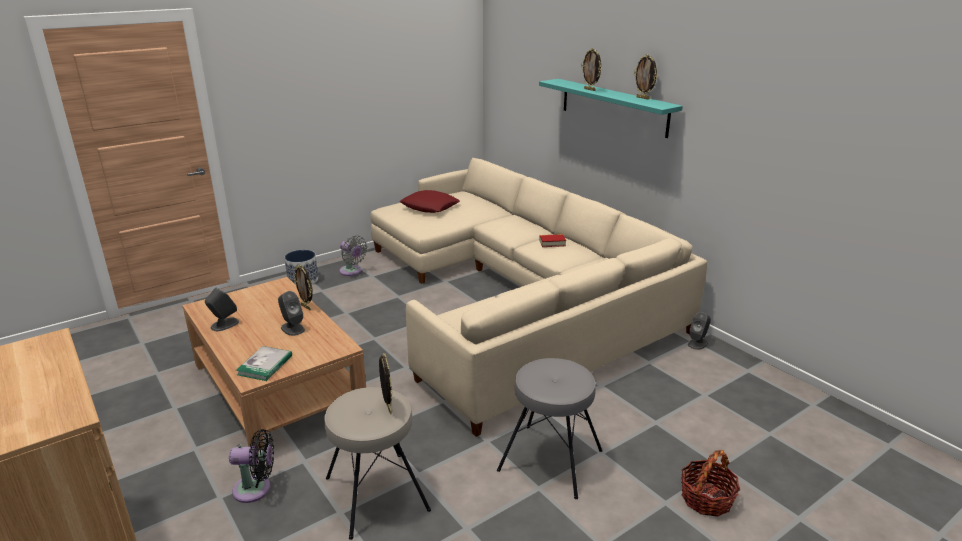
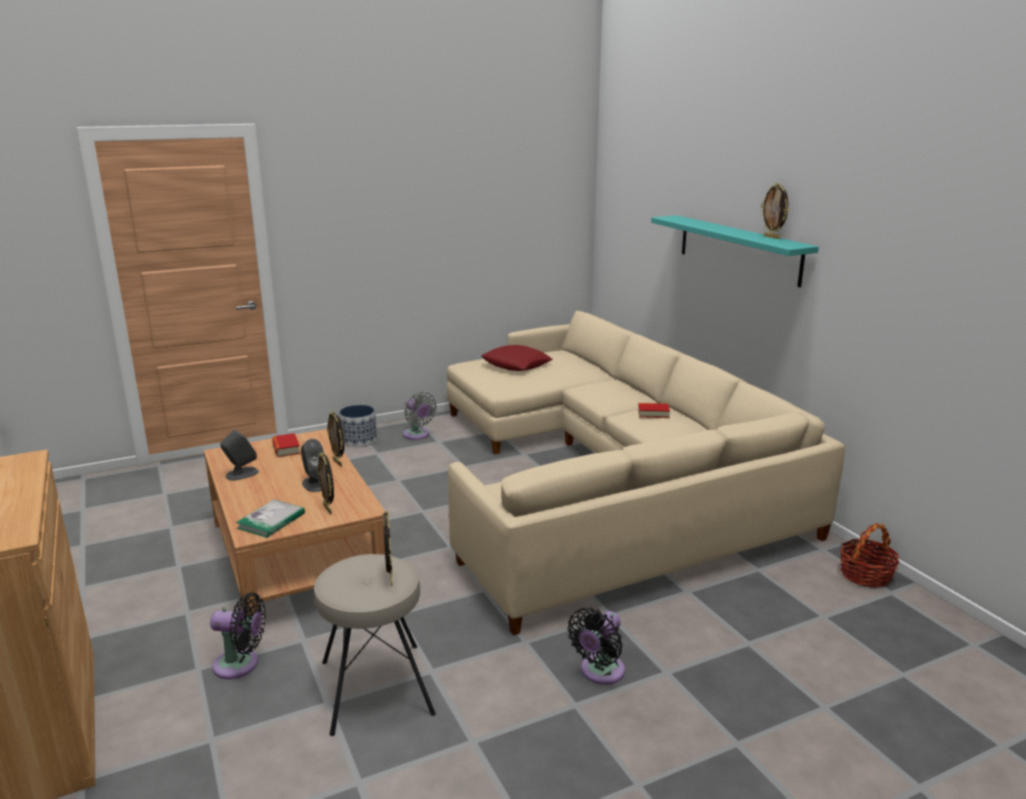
camera: 10 degrees right, 5 degrees down
(256, 298) = (286, 449): none -> book
(550, 459) = (599, 672): grey stool -> black fan
(590, 89) = (709, 227): picture frame -> picture frame (328, 509)
(697, 343) = (829, 553): grey speaker -> none
(706, 499) = (794, 746): basket -> basket (865, 575)

